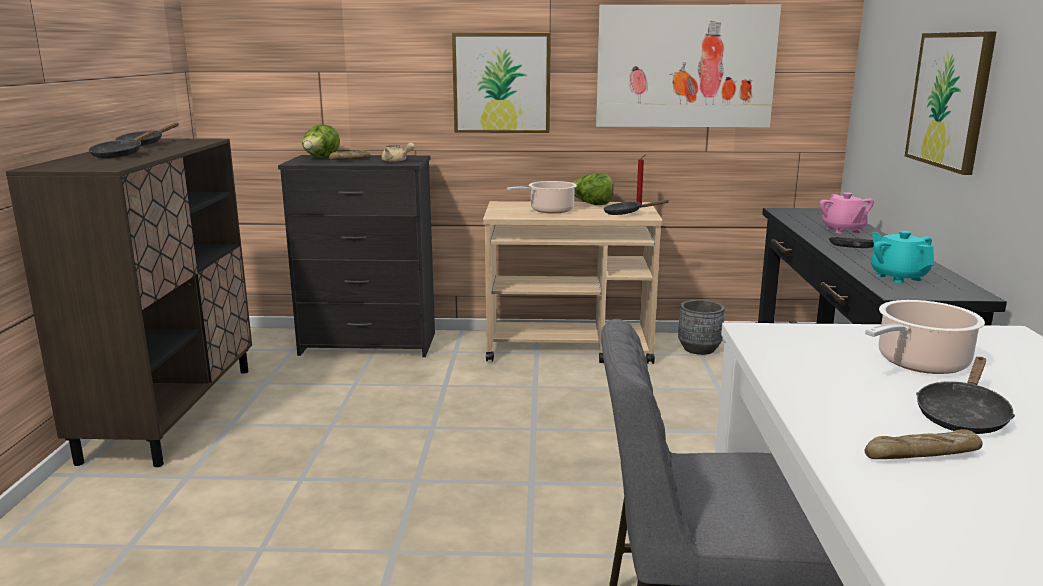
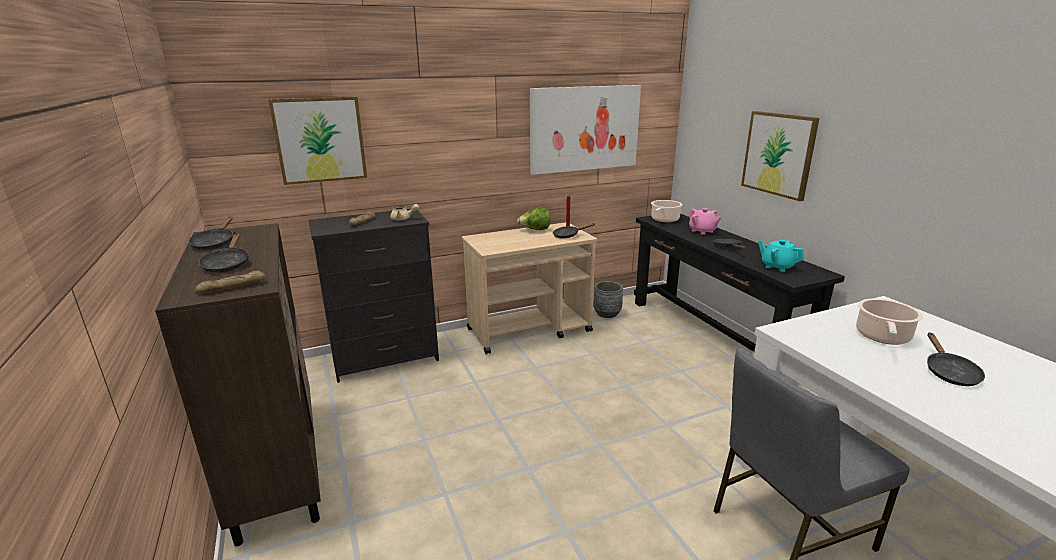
camera: 25 degrees left, 5 degrees up
(321, 158) = (334, 223): lettuce -> none
(501, 83) = (464, 148): picture -> picture (320, 140)
(549, 210) = (515, 240): cooking pot -> cooking pot (664, 220)
(922, 455) = (973, 408): bread -> bread (232, 288)

